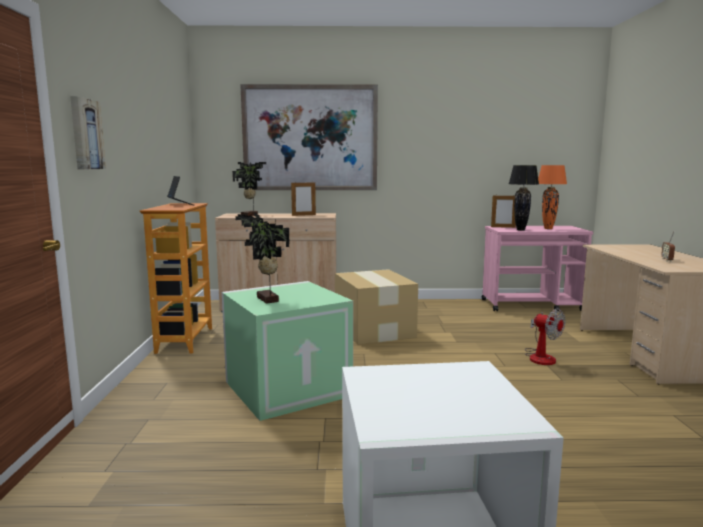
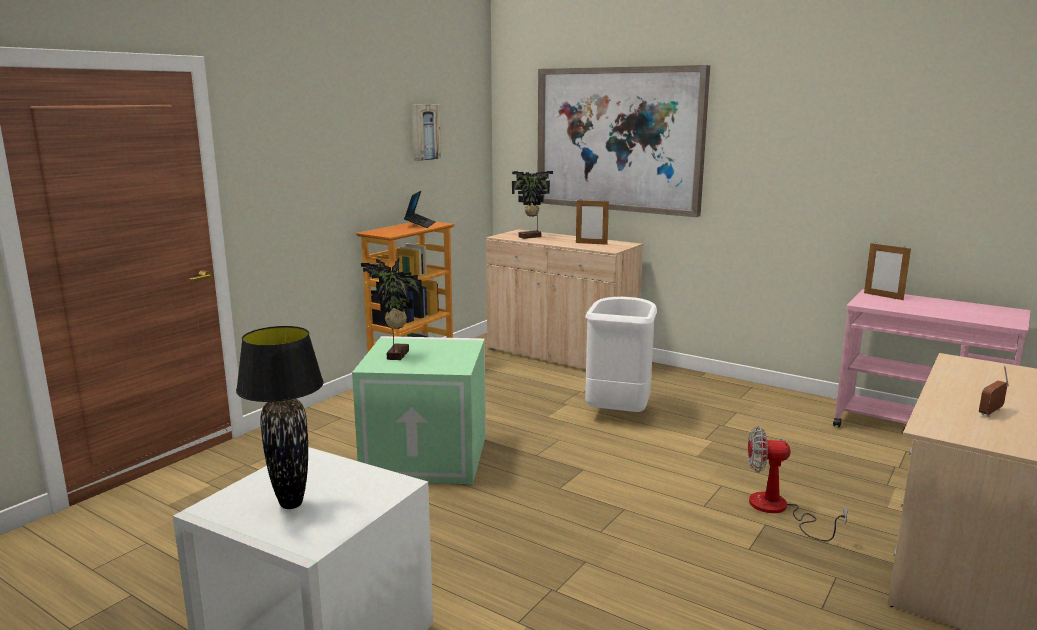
camera: 35 degrees right, 5 degrees up
(85, 134) = (268, 165): picture -> picture (424, 132)
(374, 330) = (618, 412): cardboard box -> white trash can
(520, 230) = (895, 307): black table lamp -> black table lamp (290, 504)
(540, 356) = (778, 510): fan -> fan turned 105 degrees clockwise
(548, 228) = (957, 311): orange table lamp -> none

